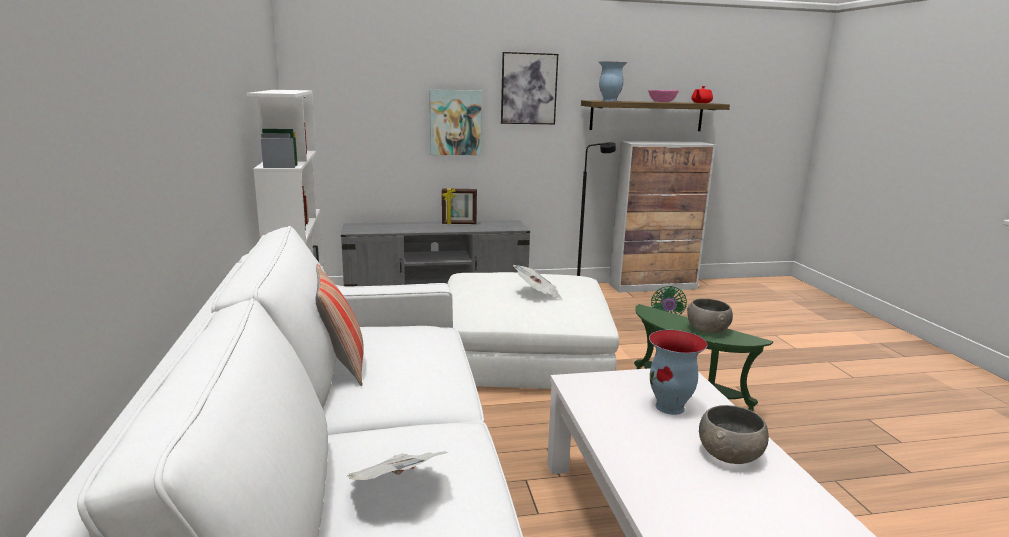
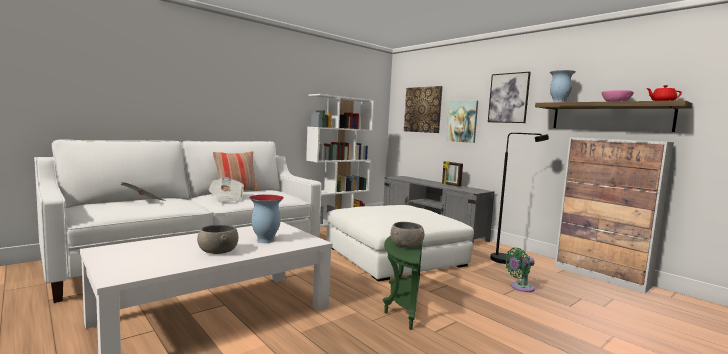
camera: 60 degrees right, 10 degrees down
(371, 102) = (423, 109): none -> picture
(538, 294) = (395, 214): newspaper -> newspaper (226, 199)

